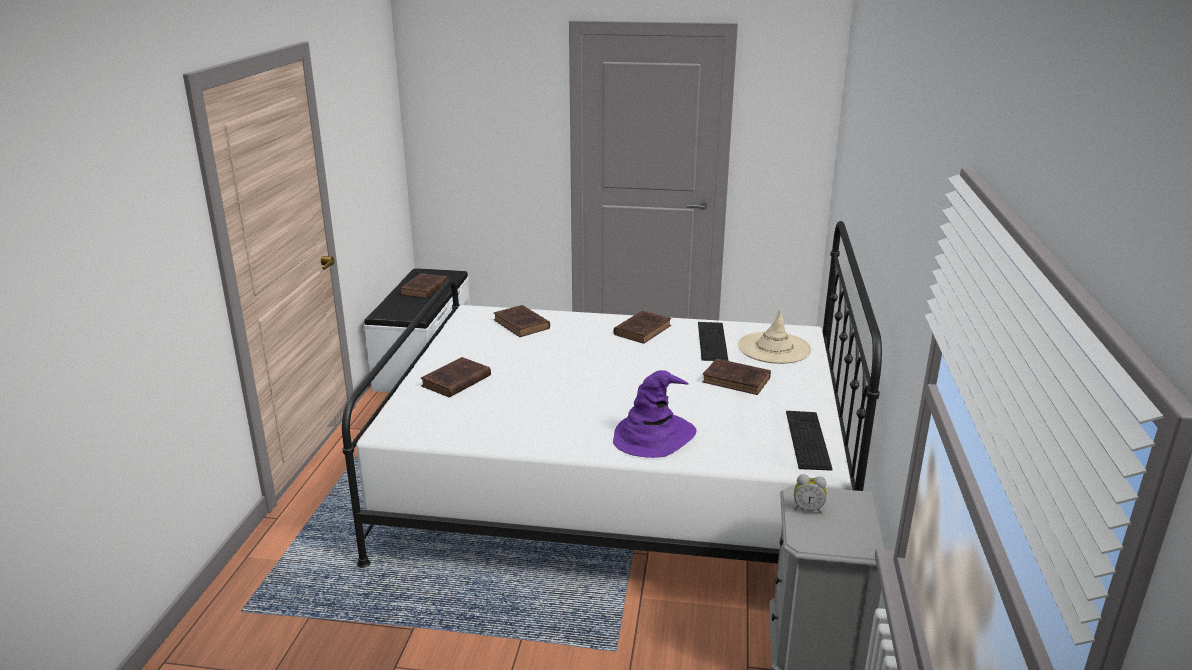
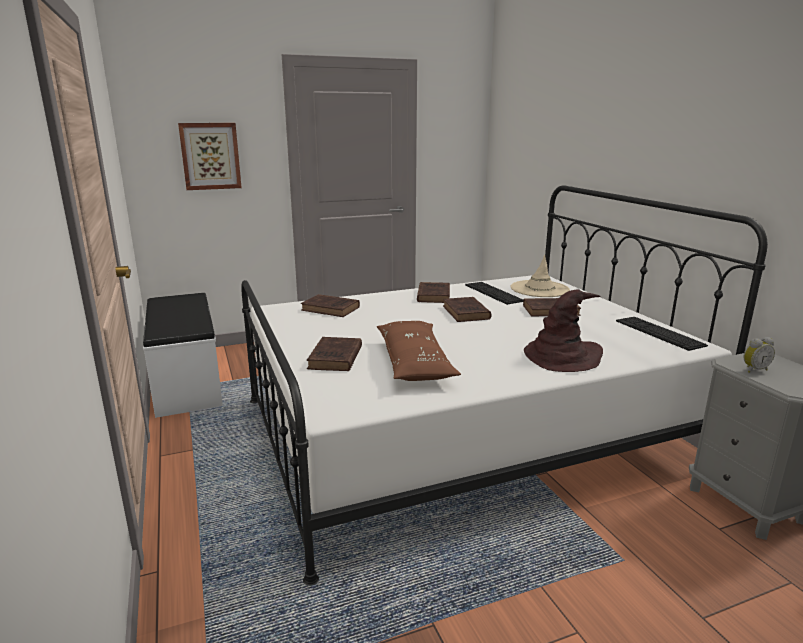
camera: 30 degrees left, 5 degrees down
(423, 289) = (179, 310): brown book -> brown book (466, 313)
(487, 128) = (210, 156): none -> picture
(512, 404) = (415, 363): none -> brown pillow
(653, 436) = (562, 356): purple hat -> brown hat

